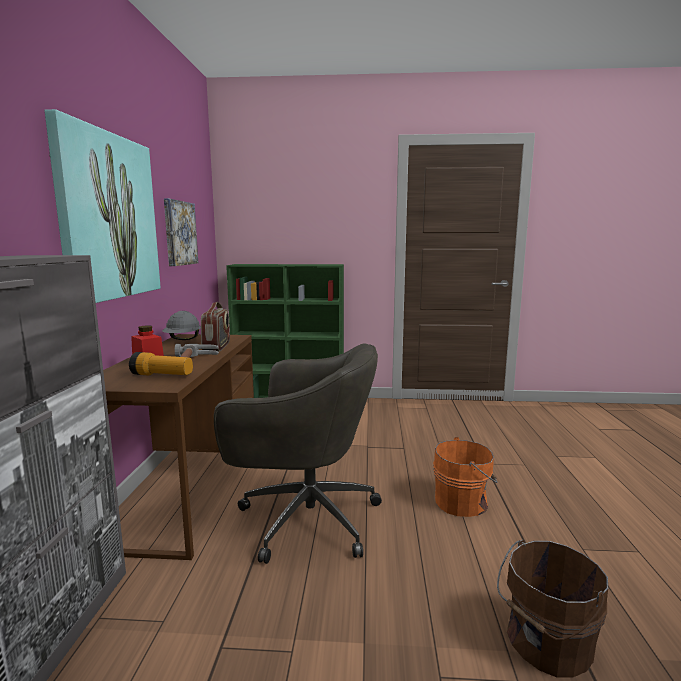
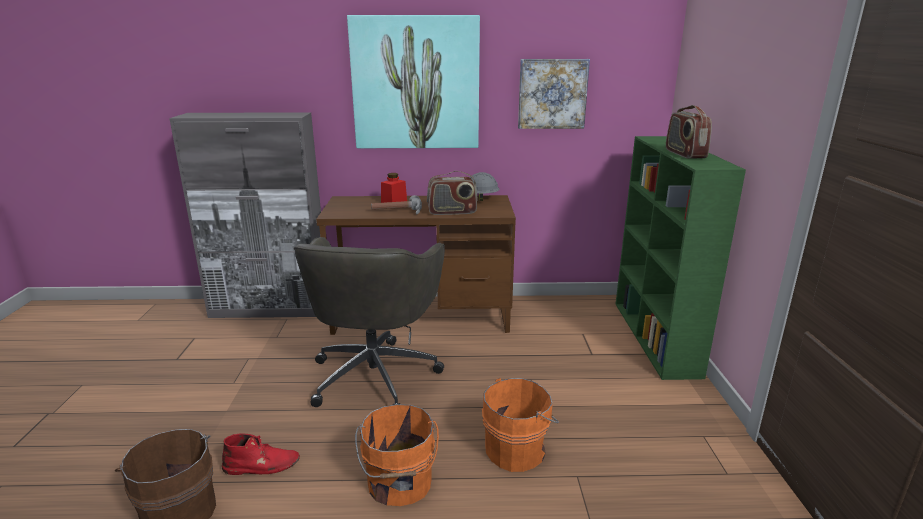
camera: 85 degrees right, 10 degrees up
(162, 375) = (357, 210): flashlight -> none
(299, 264) = (684, 154): none -> radio
(416, 456) = (517, 449): none -> orange bucket
(462, 585) = (262, 465): none -> red boot

